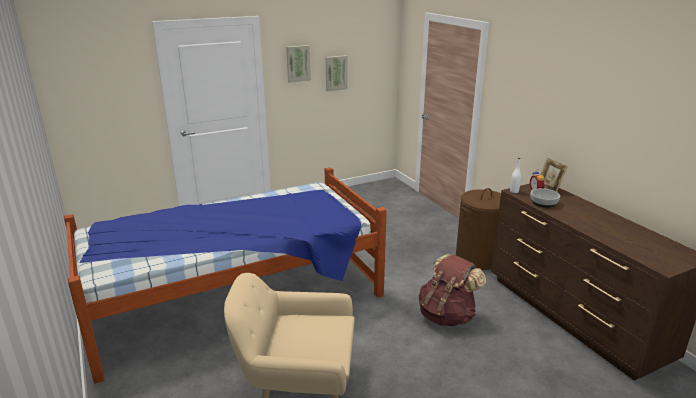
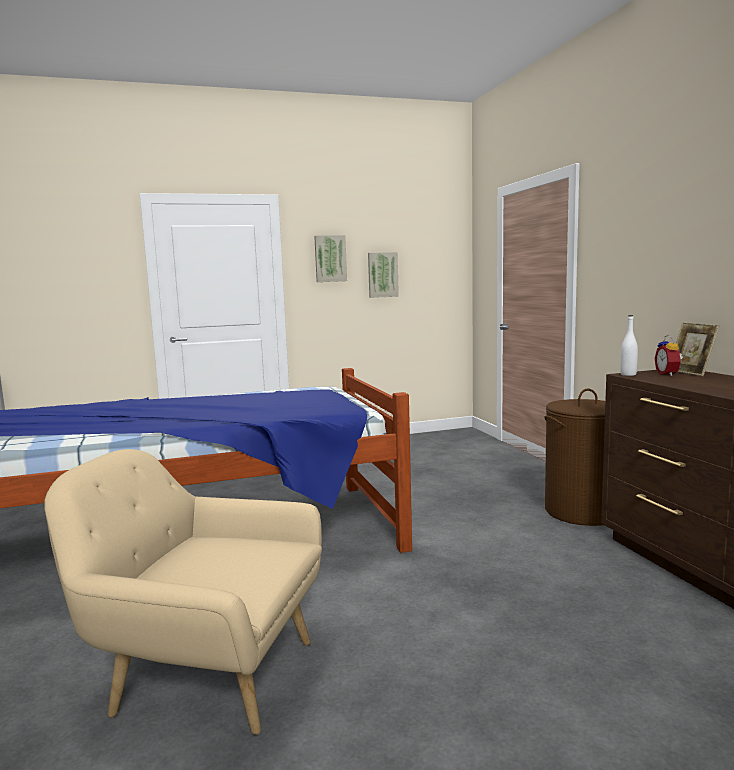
camera: 10 degrees right, 15 degrees down
(447, 316) = (515, 583): brown backpack -> none
(544, 203) = (681, 382): bowl -> none

